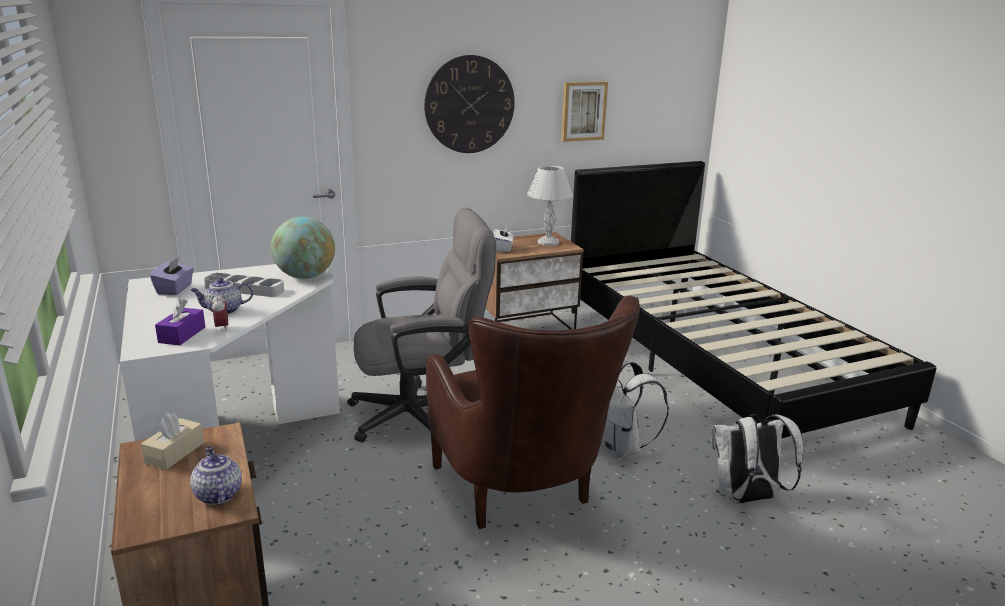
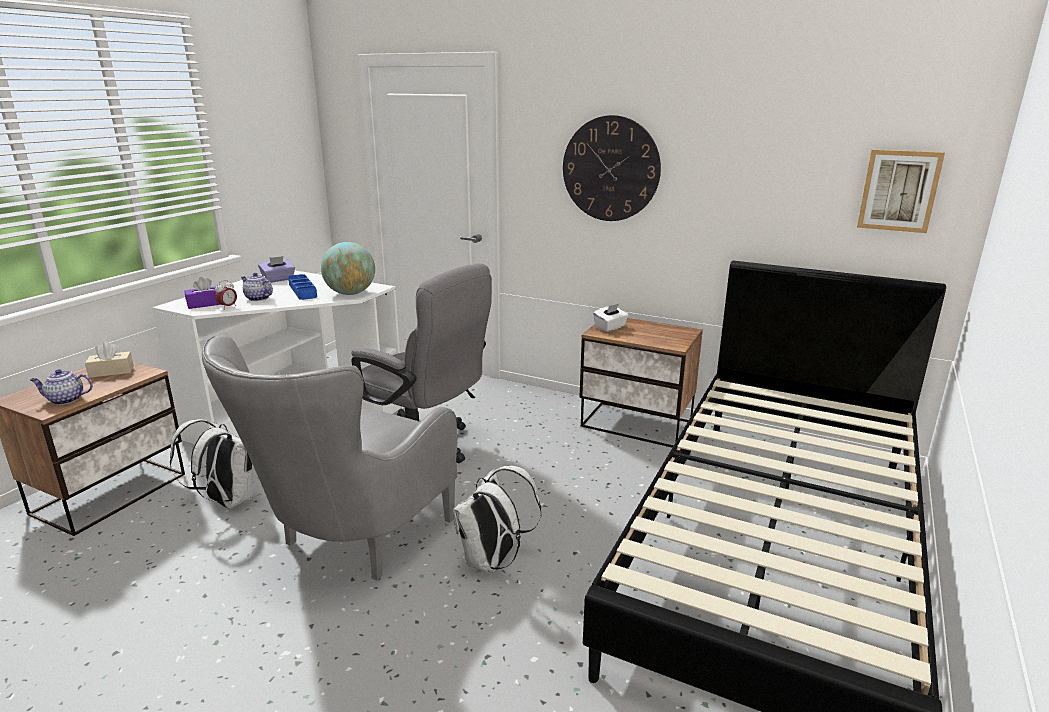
camera: 50 degrees right, 0 degrees up
(217, 494) = (65, 400): teapot -> teapot turned 120 degrees counterclockwise
(244, 289) = (302, 290): grey tray -> blue tray
(522, 497) = (351, 544): brown armchair -> grey armchair
(547, 242) = (665, 335): white table lamp -> none
(583, 111) = (753, 190): picture -> picture (899, 190)
(746, 498) = (496, 684): white backpack -> white backpack (226, 501)

